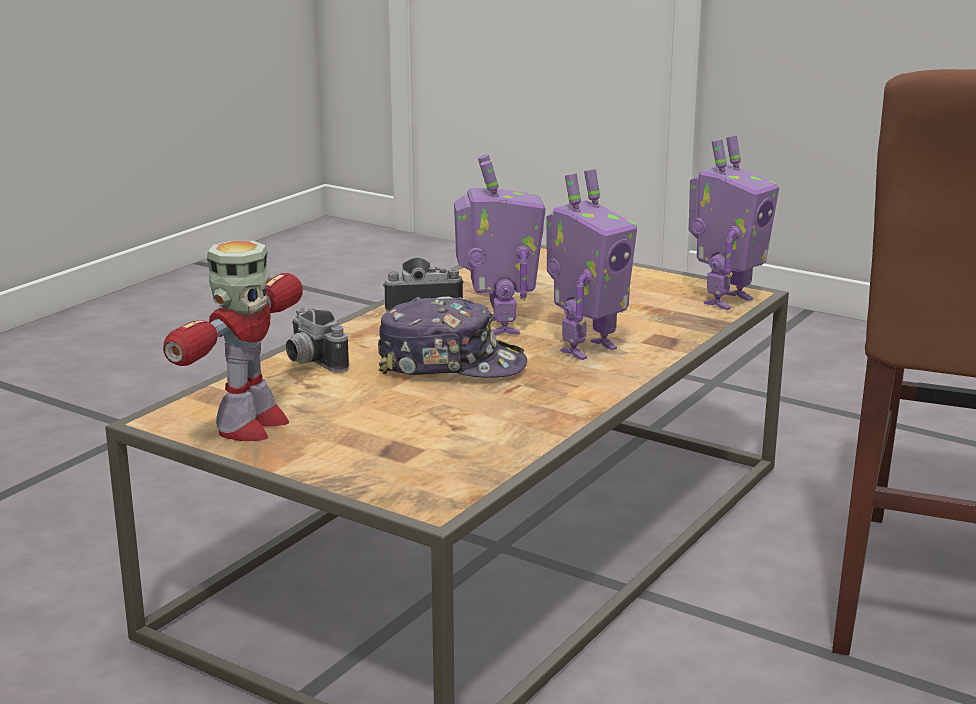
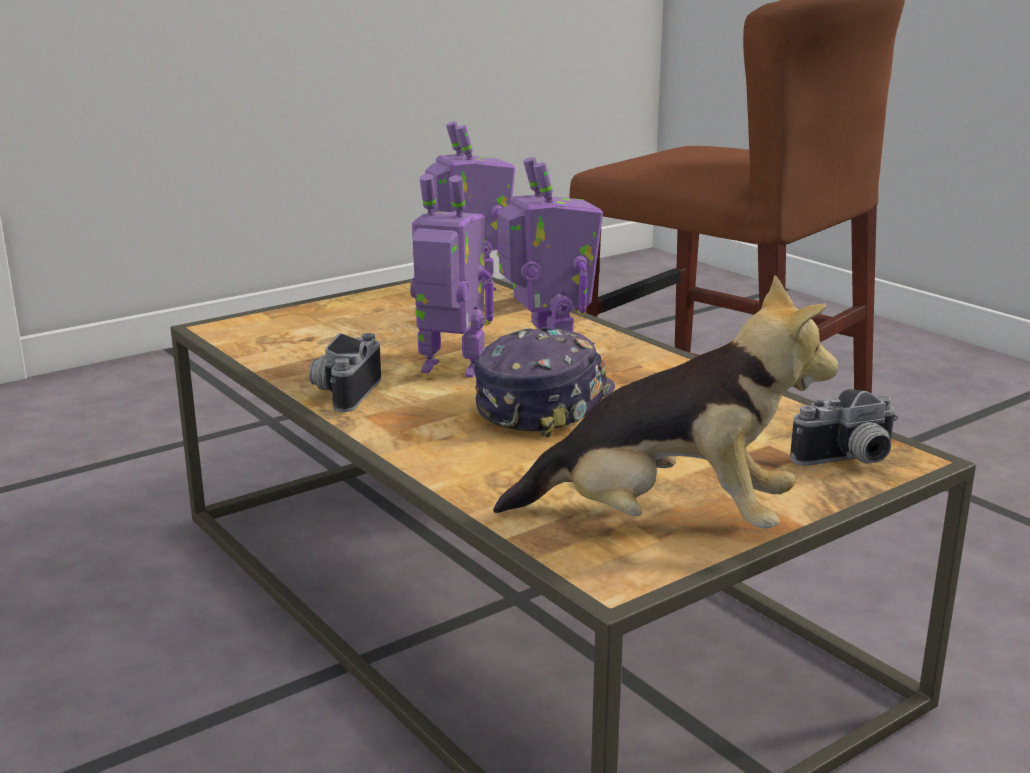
camera: 70 degrees left, 0 degrees up
(250, 426) = (665, 524): toy robot -> plush toy
(310, 362) = (477, 470): camera -> camera (849, 461)

